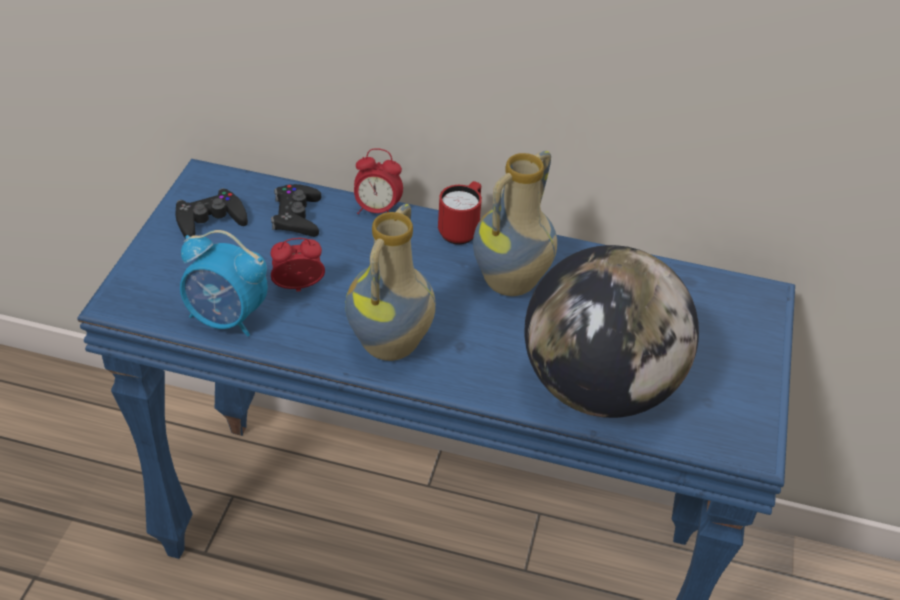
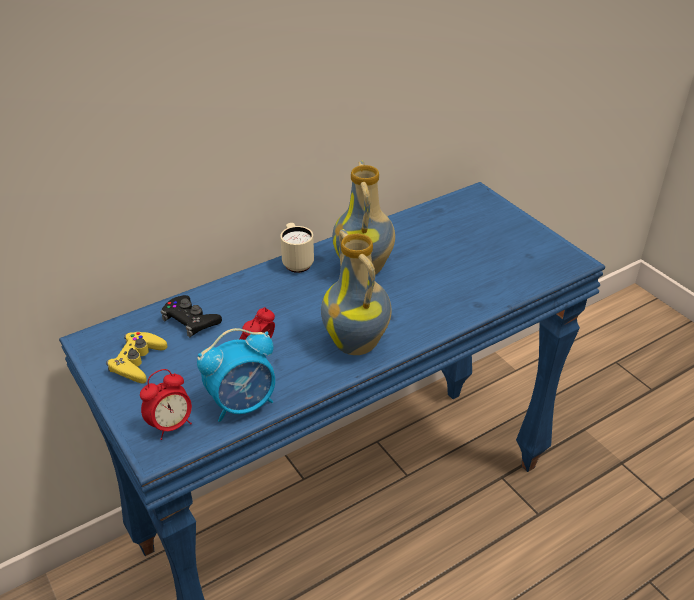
camera: 45 degrees left, 5 degrees down
(210, 220) = (137, 361): black game controller -> yellow game controller
(377, 210) = (233, 284): alarm clock -> alarm clock (171, 426)
(461, 230) = (296, 262): red mug -> beige mug
(598, 388) = (479, 285): globe -> none

